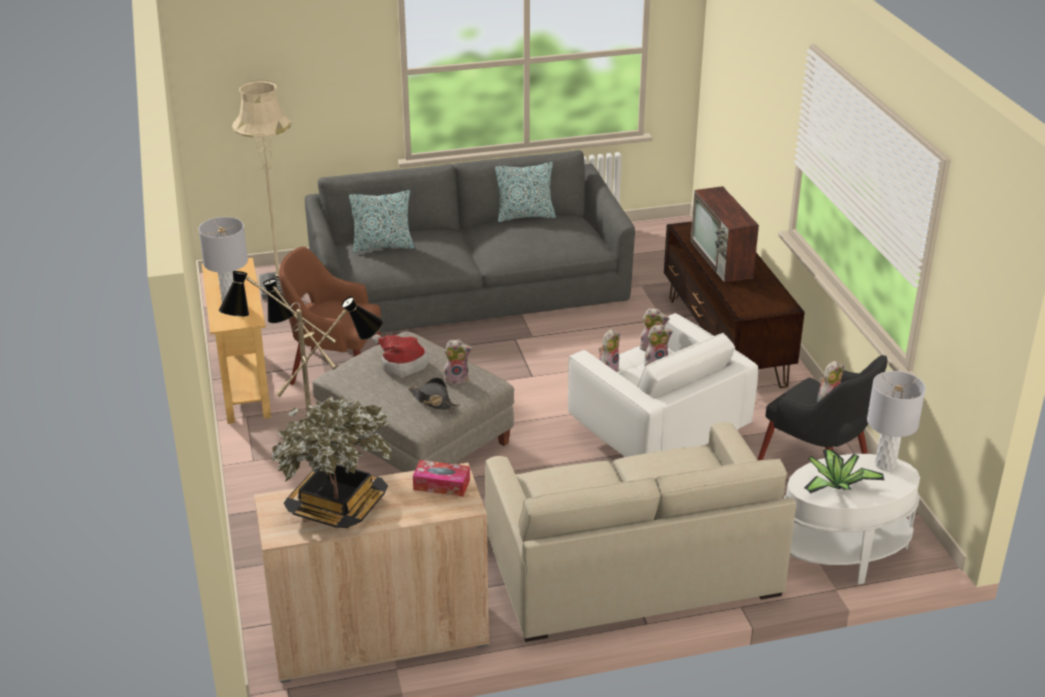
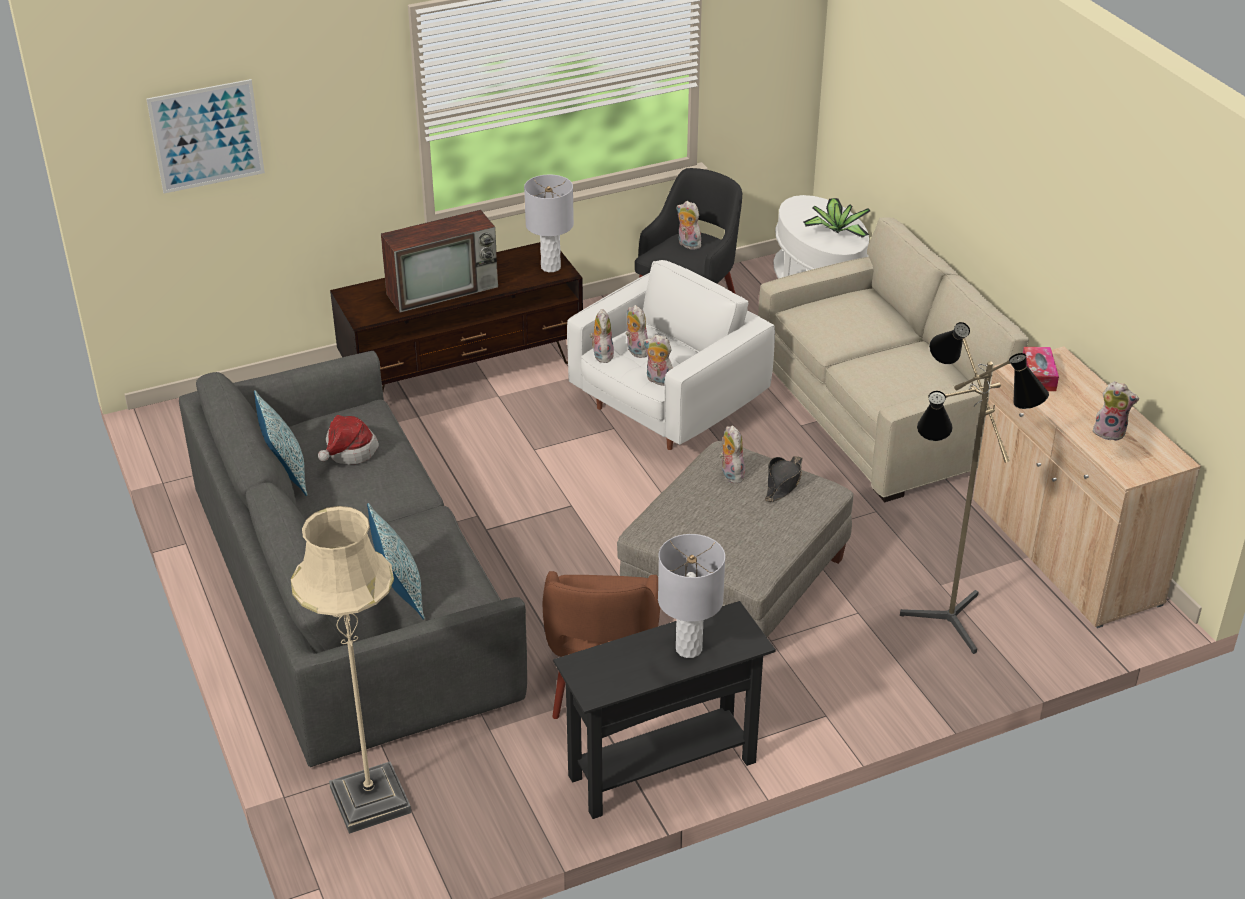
camera: 100 degrees left, 5 degrees up
(244, 386) = (662, 769): beige console table -> black console table
(337, 506) = (1110, 432): potted plant -> plush toy
(401, 364) = (717, 519): hat -> hat (348, 452)
(736, 57) = (206, 136): none -> picture
(885, 464) = (793, 209): grey table lamp -> grey table lamp (550, 267)

